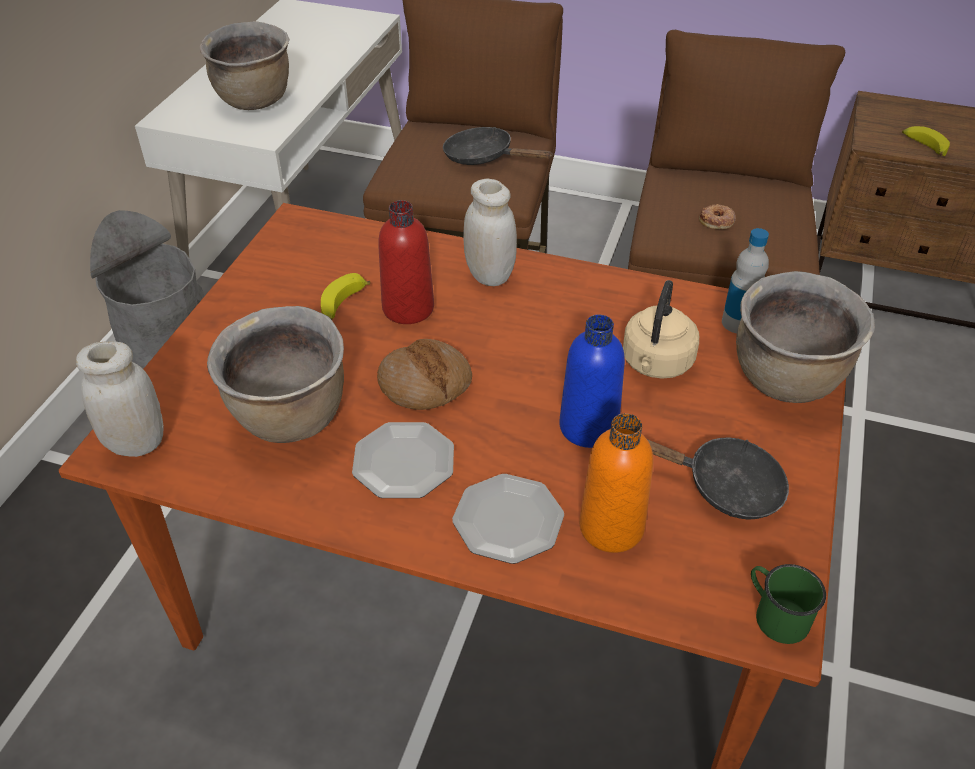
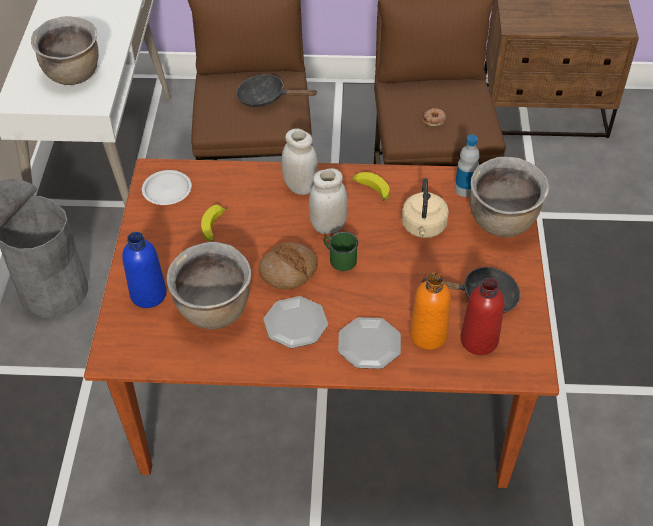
camera: 15 degrees left, 5 degrees up
(136, 443) = (125, 348): white jar -> white jar (328, 226)
(302, 247) = (167, 190): none -> white plate
(408, 308) = (257, 221): red bottle -> red bottle (479, 340)
(588, 427) = (396, 277): blue bottle -> blue bottle (148, 294)
(775, 614) = (528, 363): green mug -> green mug (339, 259)
(923, 146) = (547, 24): banana -> banana (371, 189)

